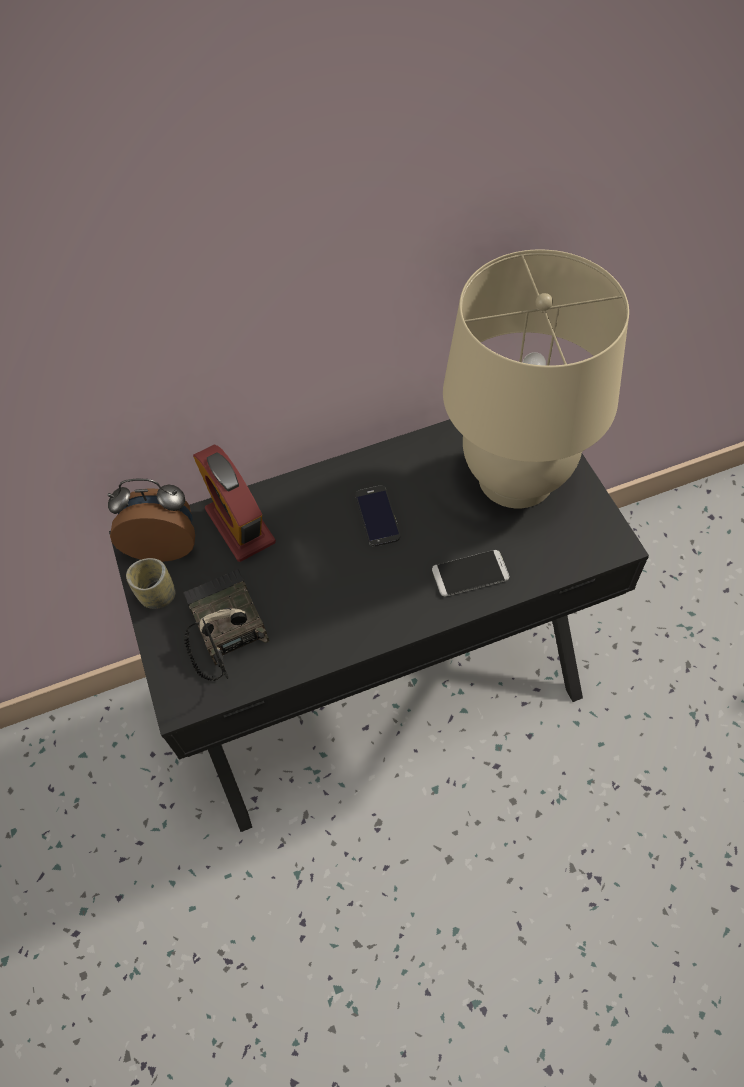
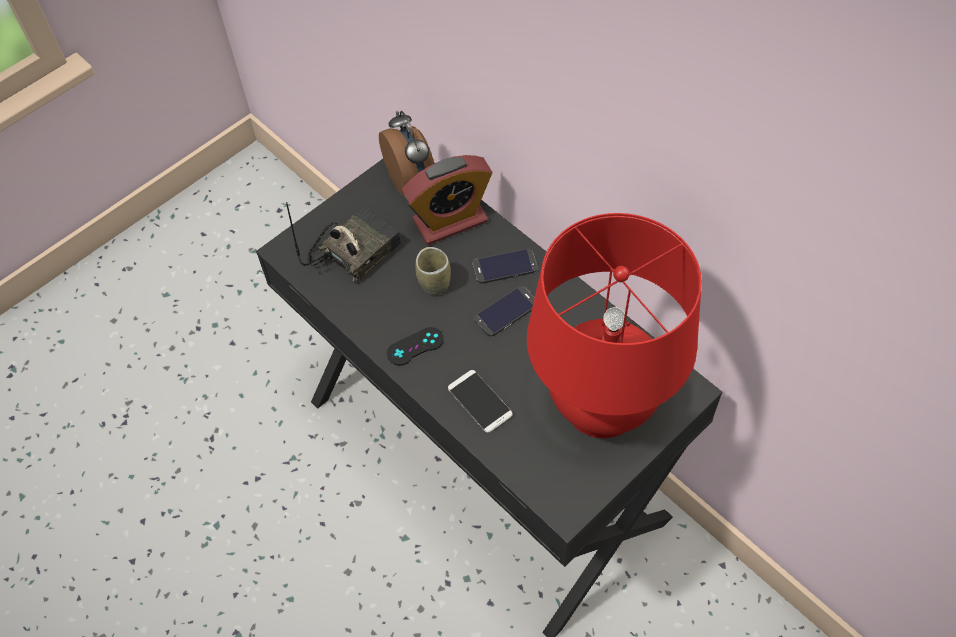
camera: 65 degrees right, 0 degrees up
(158, 595) = (364, 197): cup -> cup (434, 283)
(240, 526) = (450, 221): alarm clock -> alarm clock turned 150 degrees counterclockwise
(324, 499) = (504, 266): none -> phone
(378, 609) = (415, 346): none -> black game controller
(516, 477) = (601, 404): beige table lamp -> red table lamp

